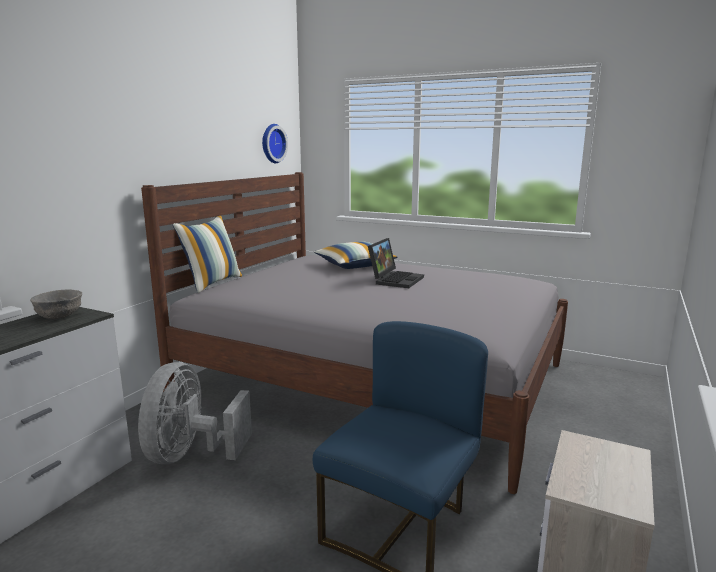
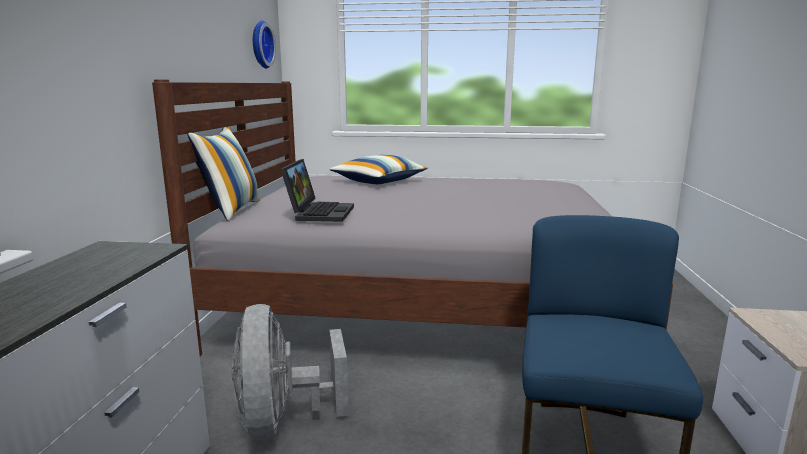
camera: 20 degrees left, 0 degrees up
(60, 316) = (110, 254): grey bowl -> none
(395, 279) = (443, 190): laptop -> laptop (319, 213)

